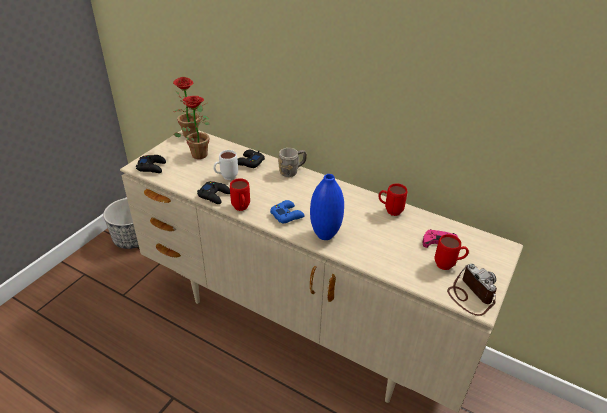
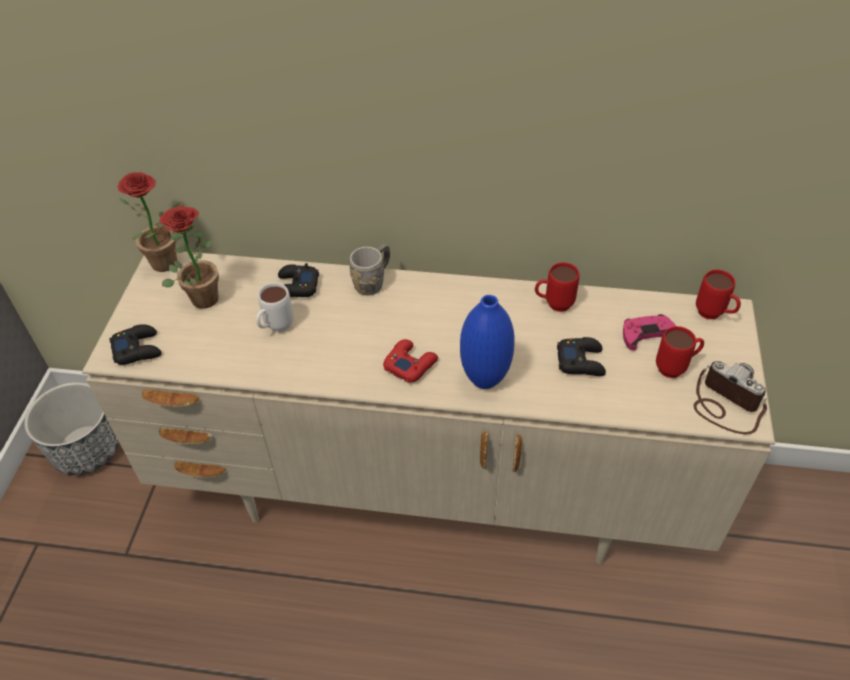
camera: 20 degrees left, 10 degrees up
(214, 195) = (276, 368): black game controller -> black game controller (581, 361)
(241, 209) = (334, 378): red mug -> red mug (713, 315)
(287, 215) = (410, 364): blue game controller -> red game controller

